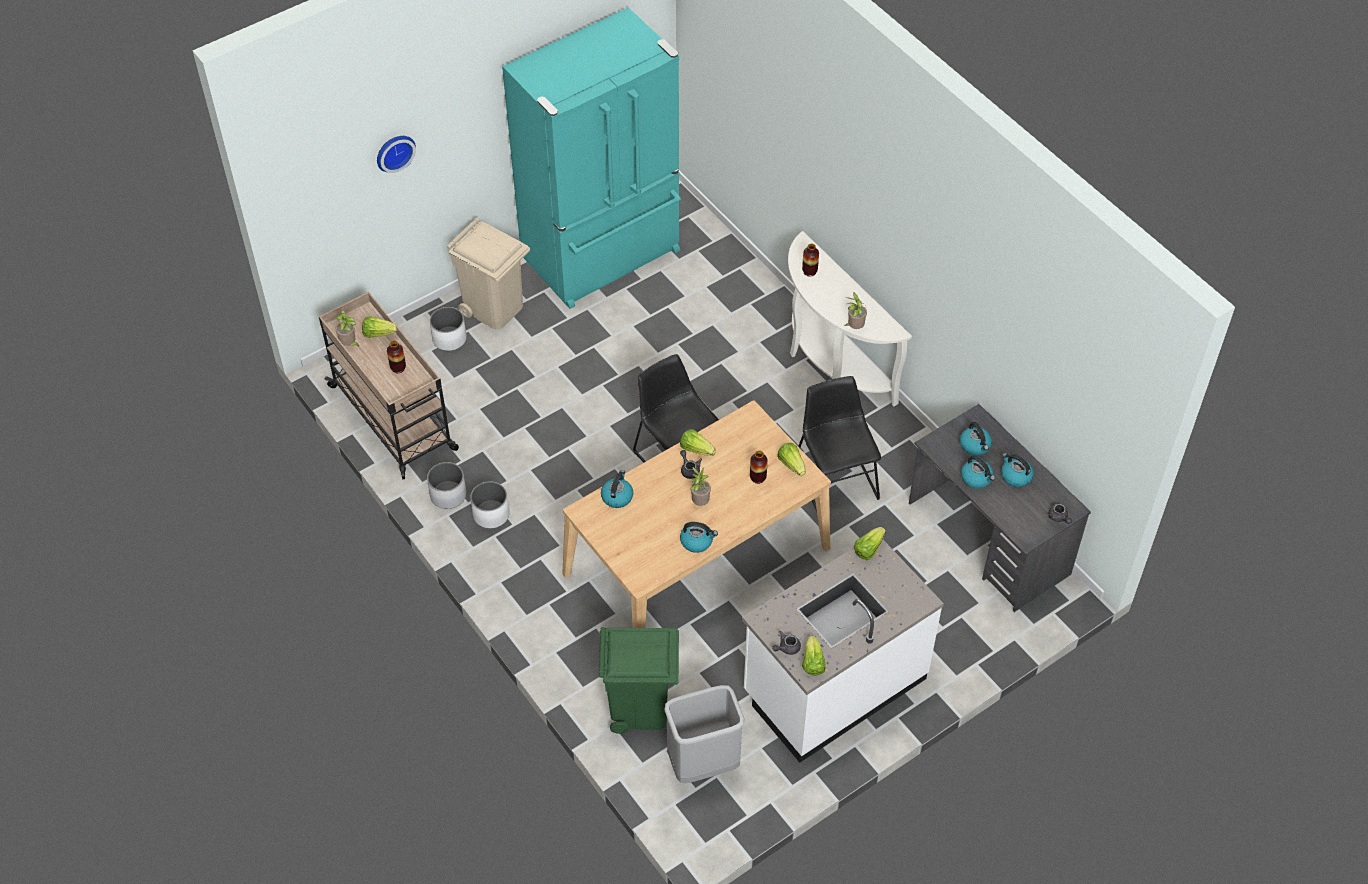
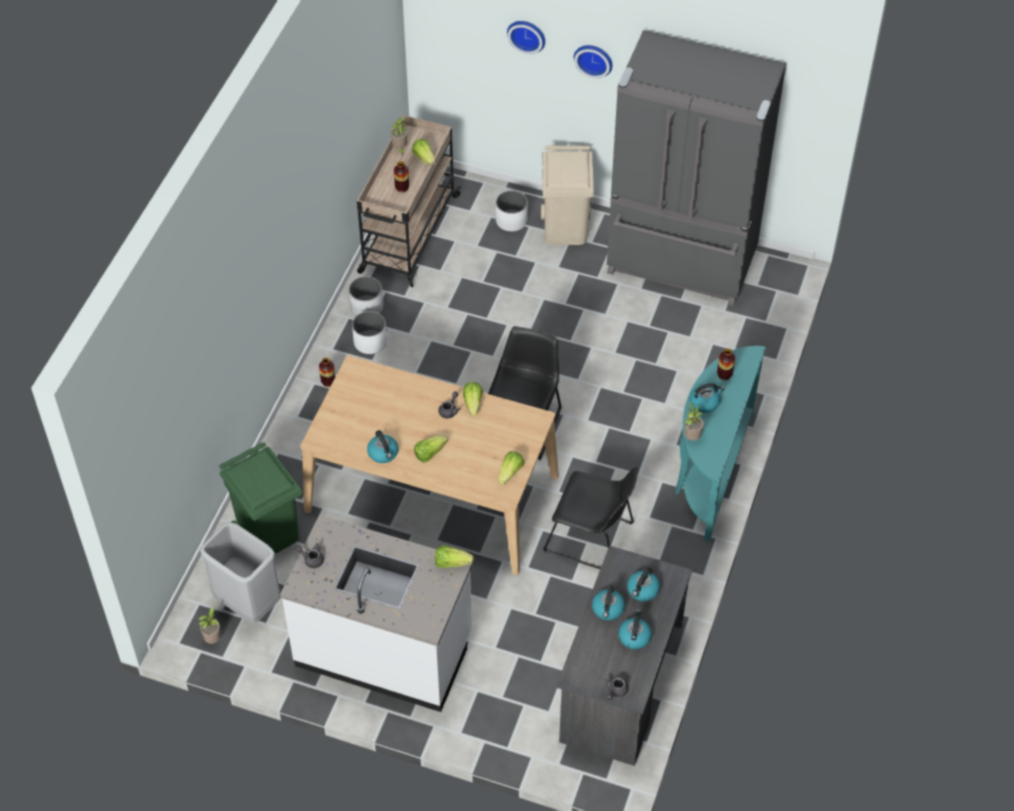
camera: 55 degrees right, 0 degrees up
(460, 129) = (594, 59): none -> wall clock
(604, 256) = (681, 262): turquoise fridge -> grey fridge
(617, 496) = (385, 380): kettle -> kettle (705, 402)
(699, 502) = (423, 434): potted plant -> potted plant (213, 639)
(758, 478) = (478, 458): vase -> vase (328, 382)
(812, 663) = (310, 584): lettuce -> lettuce (429, 453)
(830, 363) = (709, 471): white console table -> turquoise console table
(834, 477) = (592, 539): black chair -> black chair turned 75 degrees clockwise

